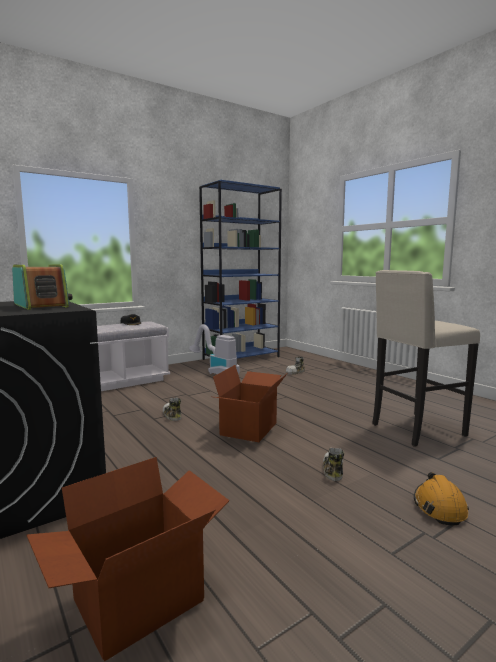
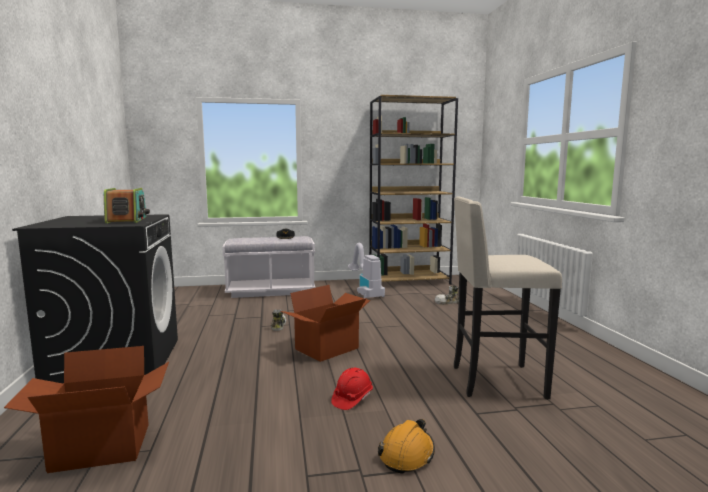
camera: 25 degrees right, 0 degrees up
(241, 358) = (409, 281): blue bookcase -> brown bookcase
(332, 470) = (352, 399): shoe -> red hard hat

